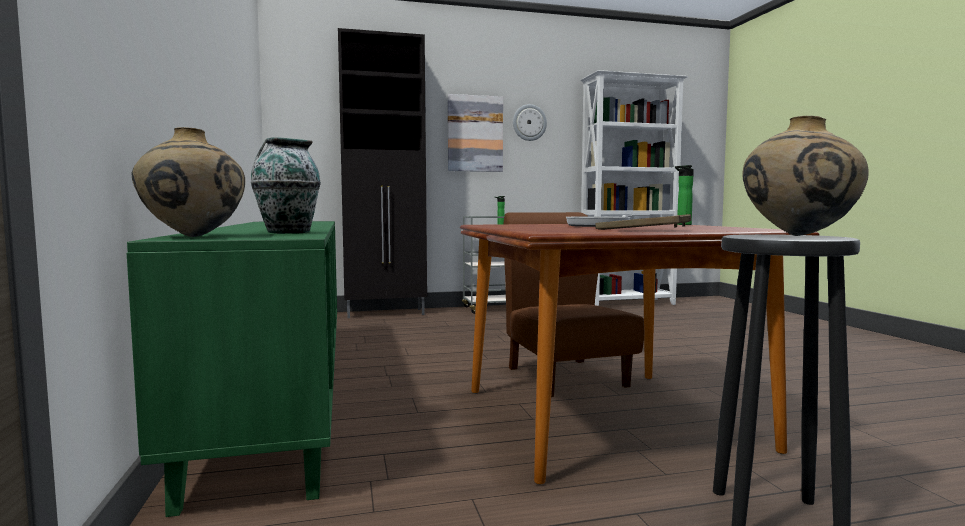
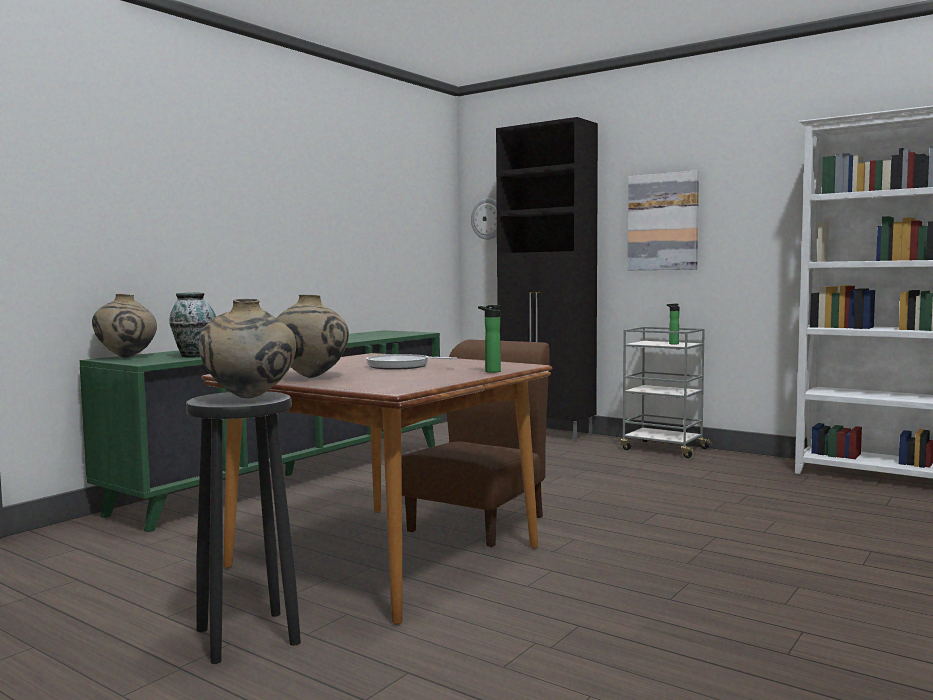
camera: 50 degrees right, 0 degrees up
(529, 122) = (737, 200): wall clock -> wall clock (488, 219)
(642, 230) = (310, 377): brown tray -> beige vase

